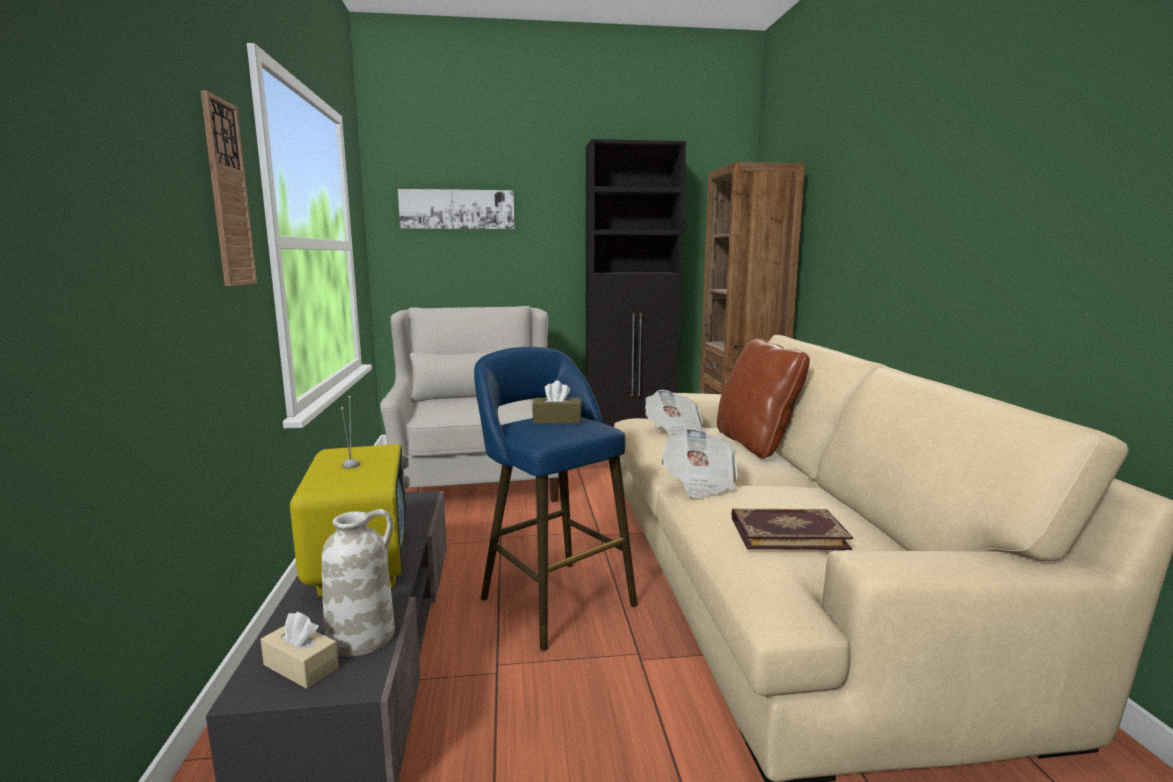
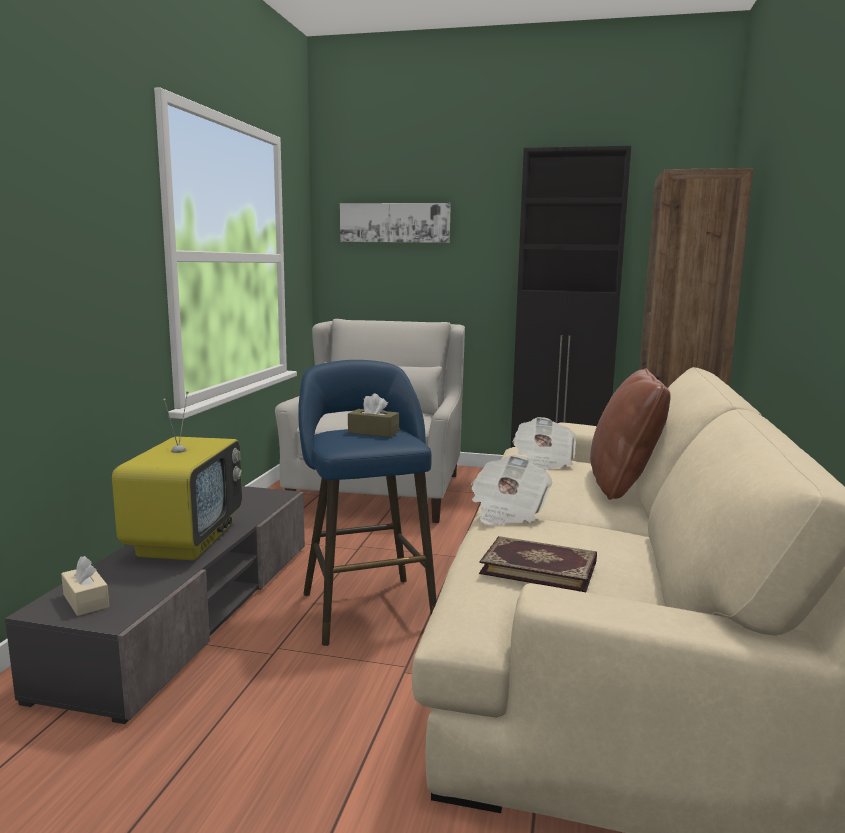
camera: 20 degrees right, 0 degrees up
(228, 194) = (114, 217): wall clock -> none
(362, 636) = (142, 590): white vase -> none

